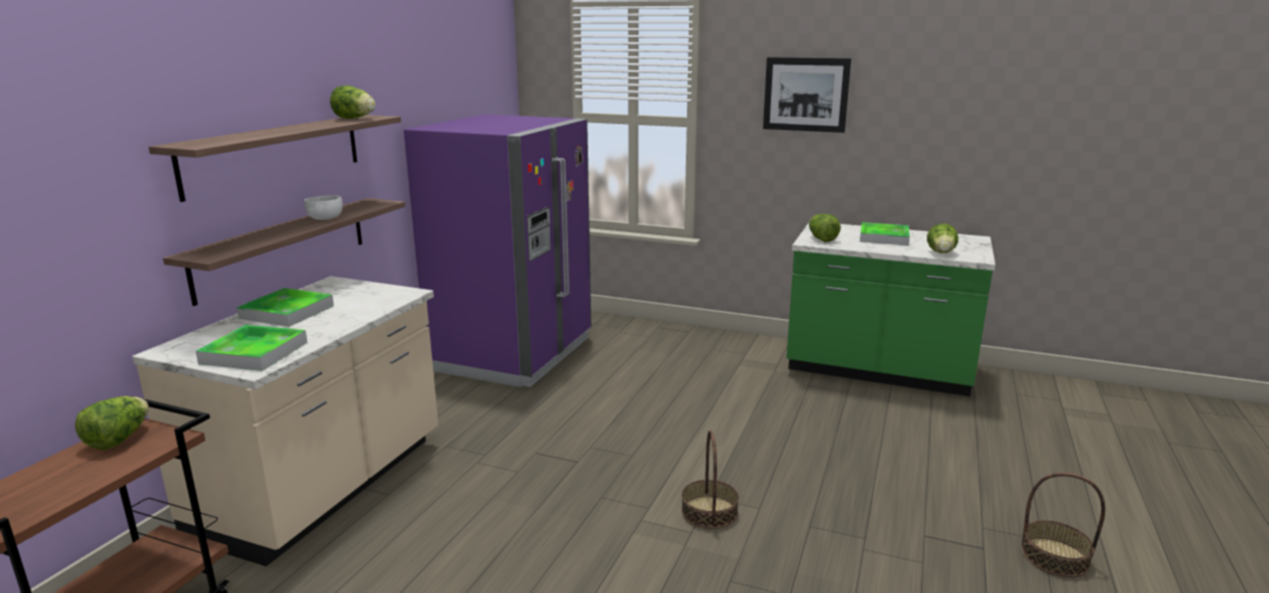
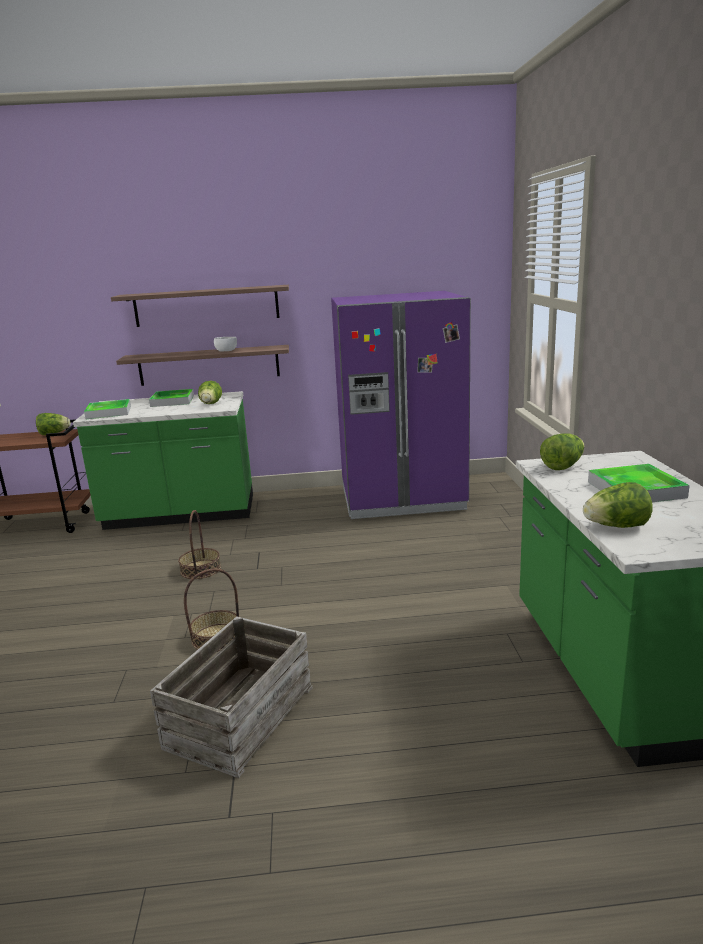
camera: 65 degrees right, 0 degrees up
(325, 487) = (180, 514): beige counter -> green counter
(355, 119) = (261, 286): lettuce -> lettuce (210, 404)
(805, 94) = (651, 277): picture -> none
(855, 521) = (239, 716): none -> crate
(1055, 556) = (235, 887): basket -> basket (201, 569)

